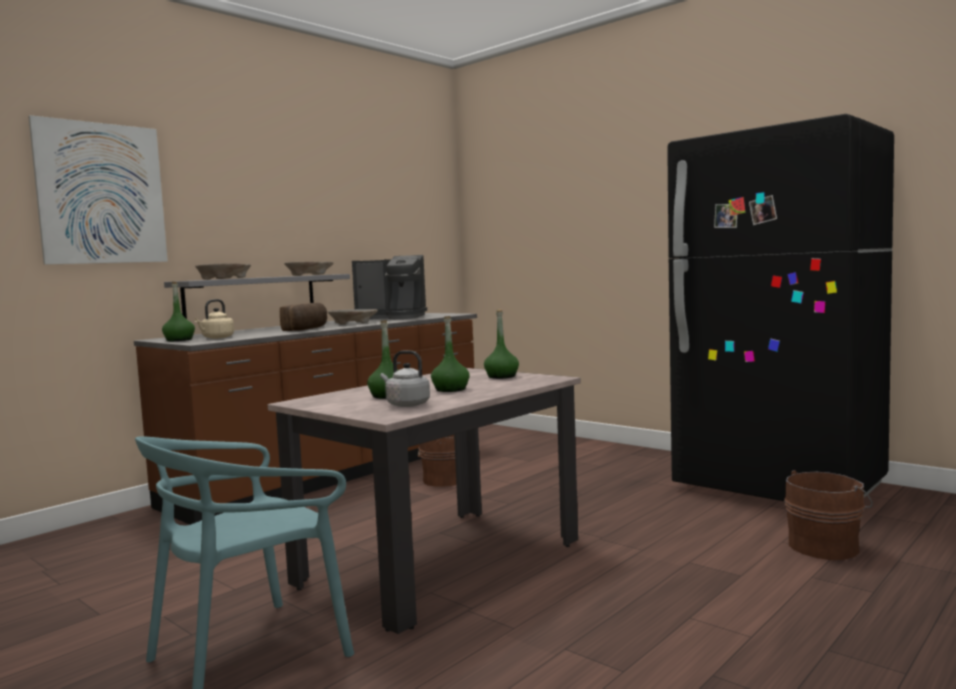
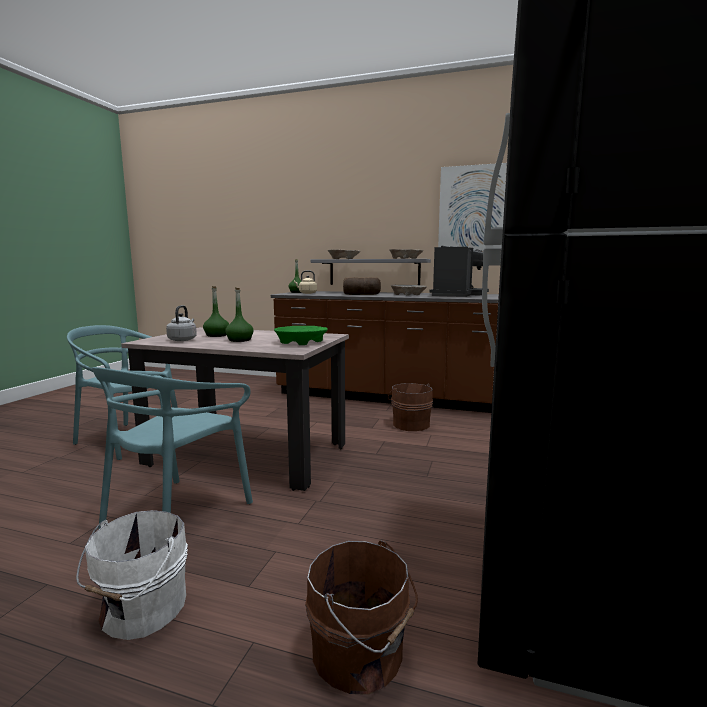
camera: 65 degrees right, 5 degrees up
(101, 193) = (294, 211): picture -> picture (475, 208)
(392, 318) = (457, 295): coffee machine -> coffee machine turned 135 degrees counterclockwise
(501, 376) = (300, 342): green bottle -> green bowl
(584, 606) = (177, 513): none -> turquoise chair
(768, 620) = (140, 610): none -> white bucket

